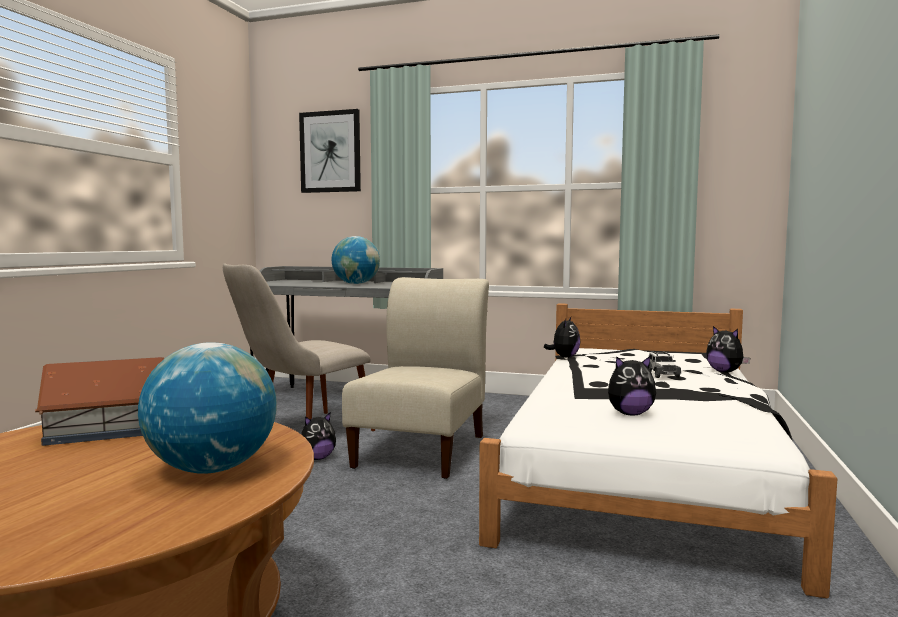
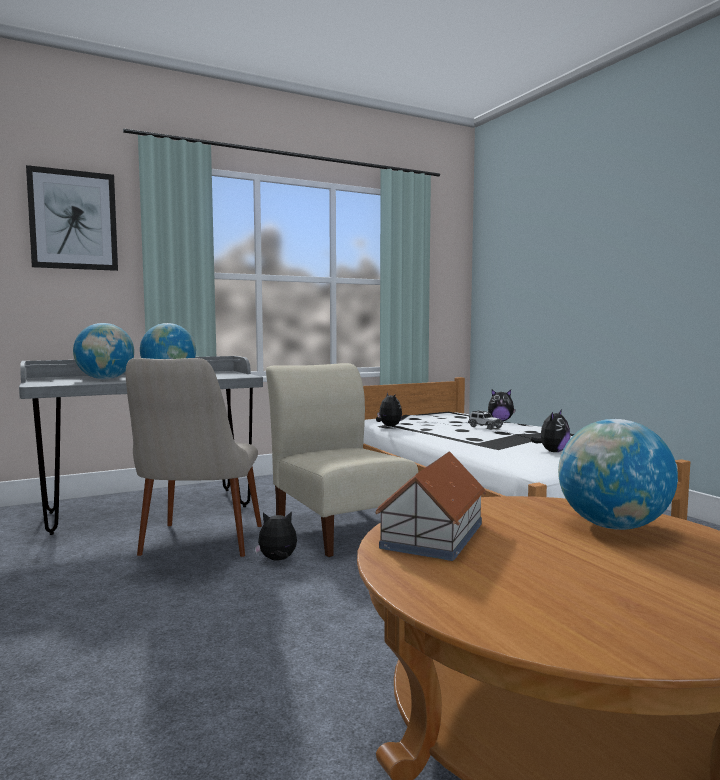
camera: 45 degrees left, 0 degrees up
(309, 283) = (105, 379): none -> globe
(317, 458) = (277, 560): plush toy -> plush toy turned 105 degrees counterclockwise

